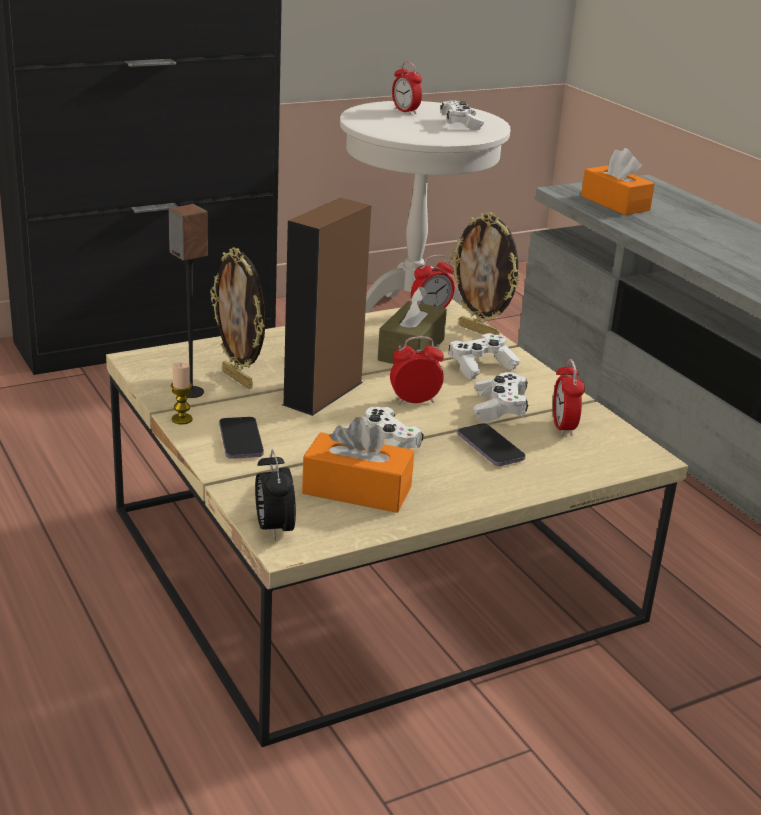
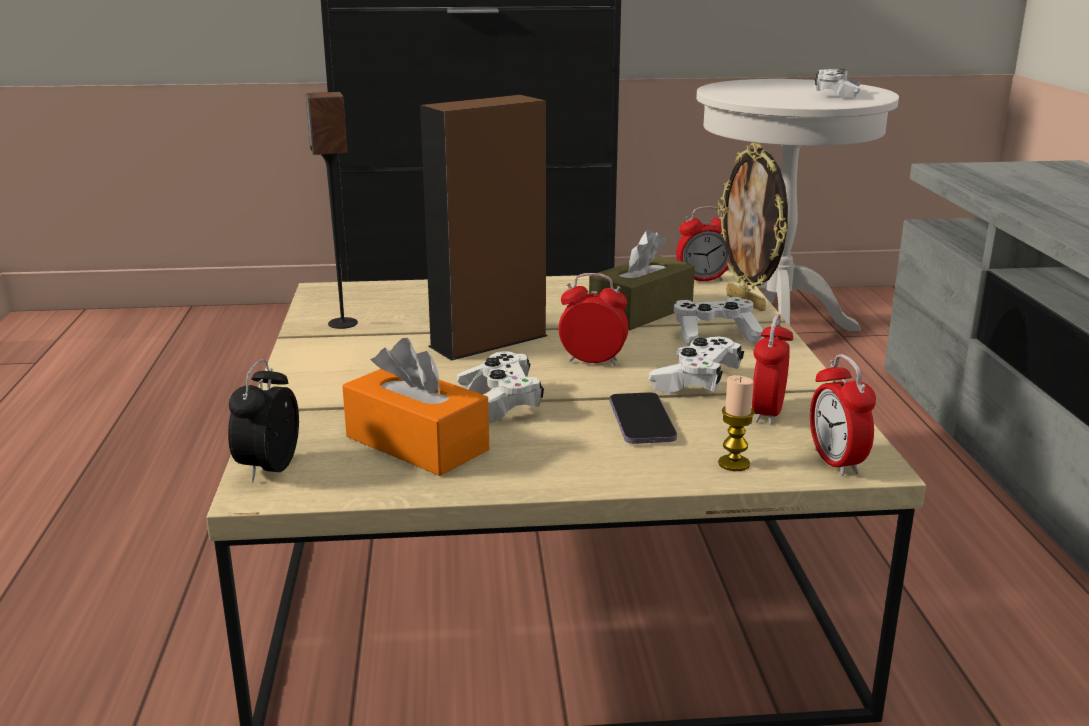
camera: 25 degrees right, 5 degrees down
(182, 419) = (302, 346): candle -> candle (734, 464)
(239, 379) = (409, 317): picture frame -> none
(241, 440) = (341, 374): phone -> none
(405, 111) = (781, 85): alarm clock -> alarm clock (836, 462)
(615, 203) = (1006, 180): orange tissue box -> none

